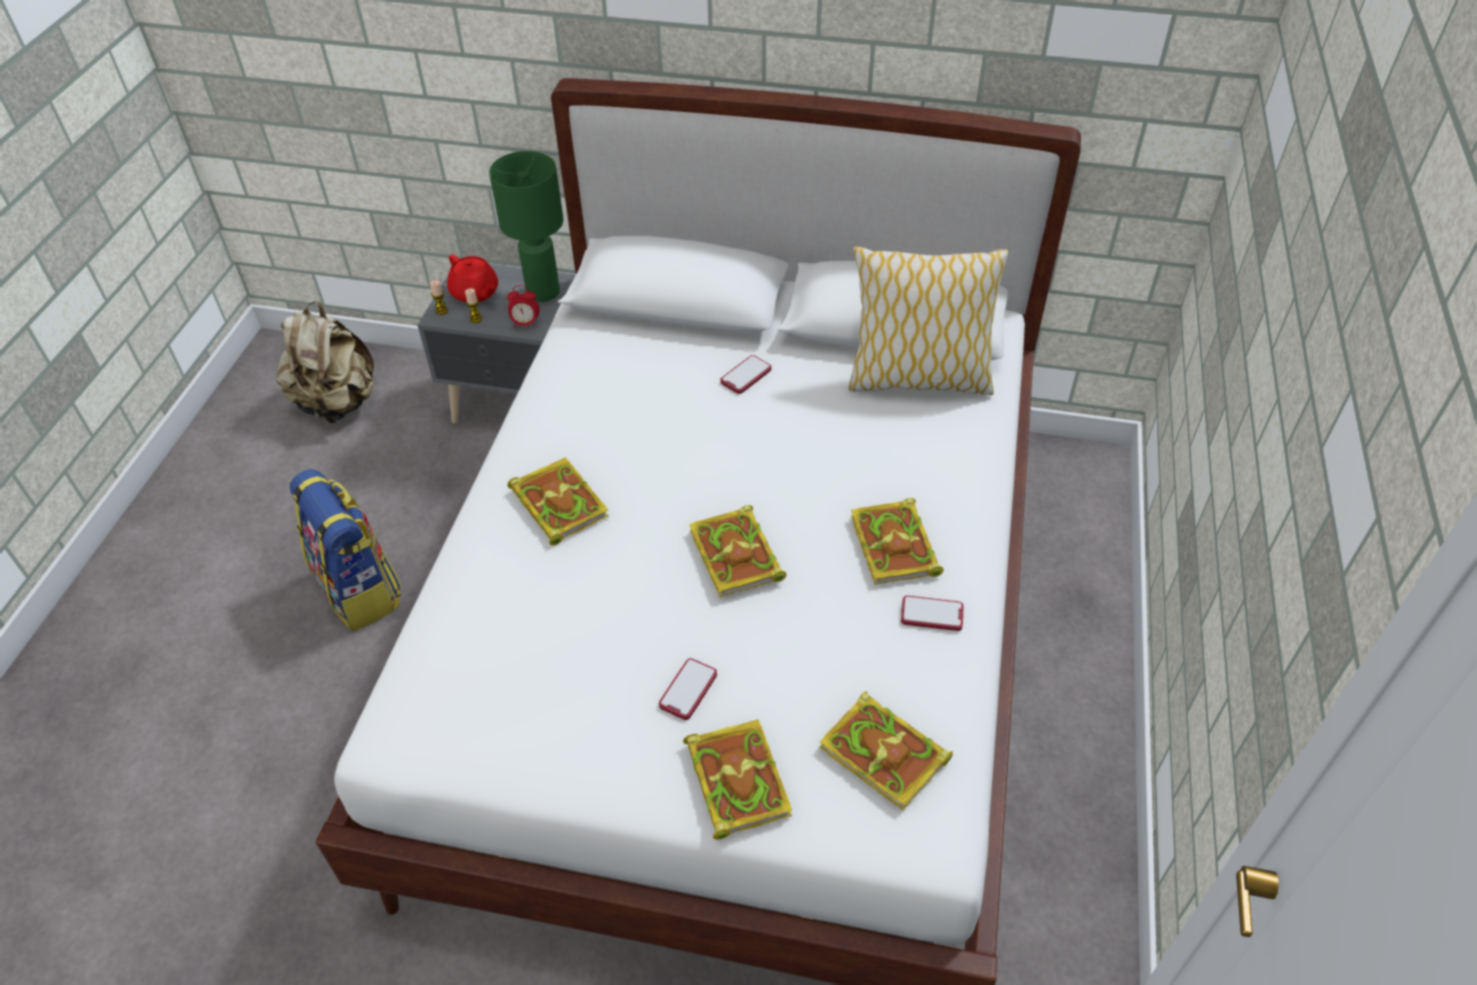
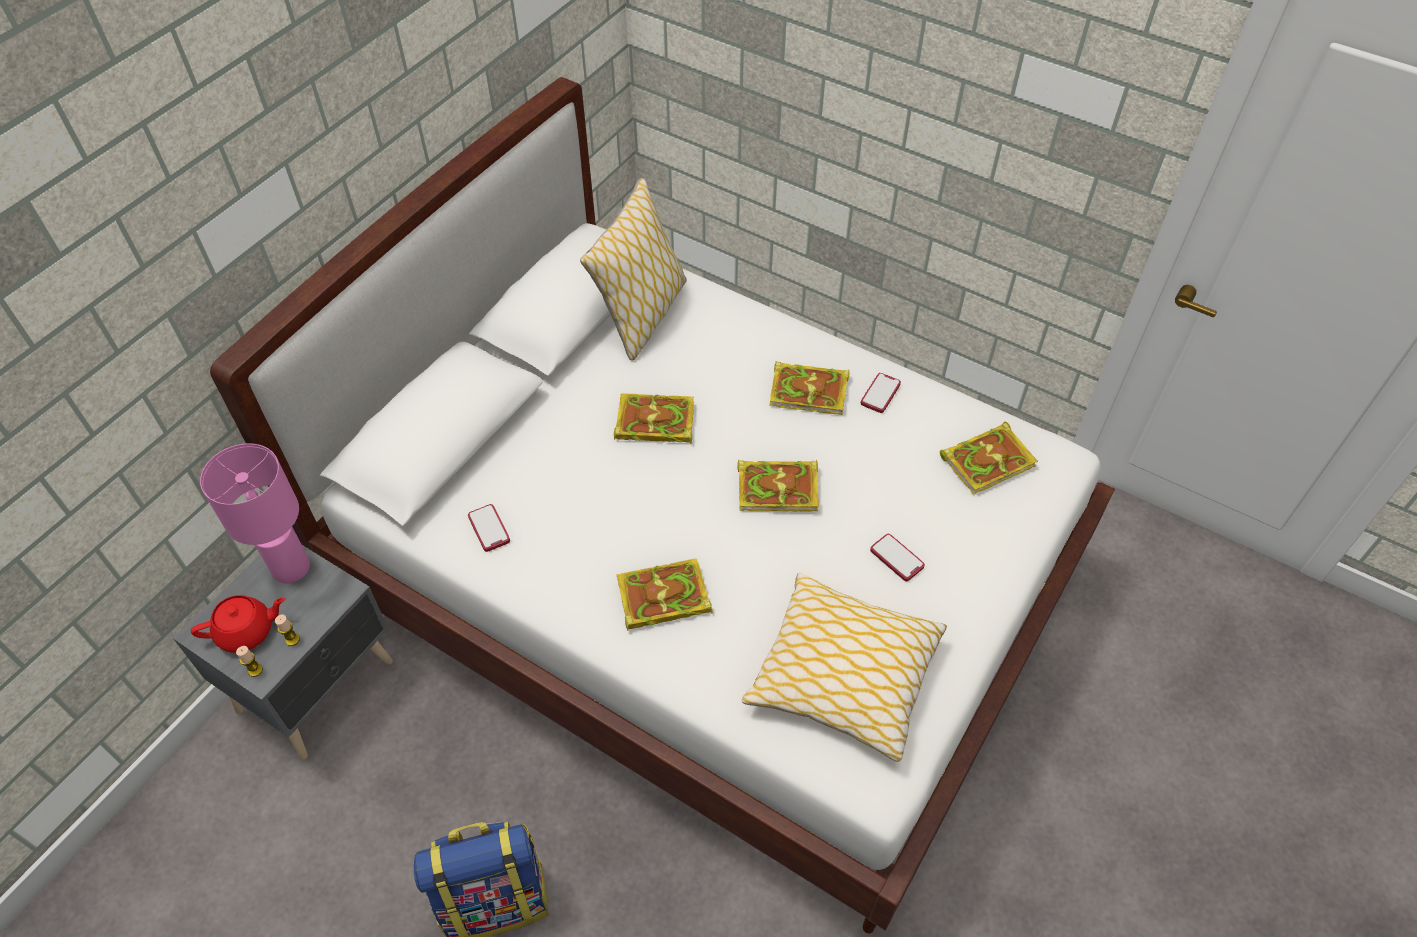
camera: 70 degrees left, 5 degrees up
(337, 403) = (190, 881): beige backpack -> none
(511, 676) = (843, 675): none -> pillow
(525, 324) = (332, 595): alarm clock -> none
(543, 292) = (292, 568): green table lamp -> pink table lamp
(735, 778) = (984, 551): book -> book (653, 422)
(746, 376) = (574, 421): phone -> phone (489, 529)

